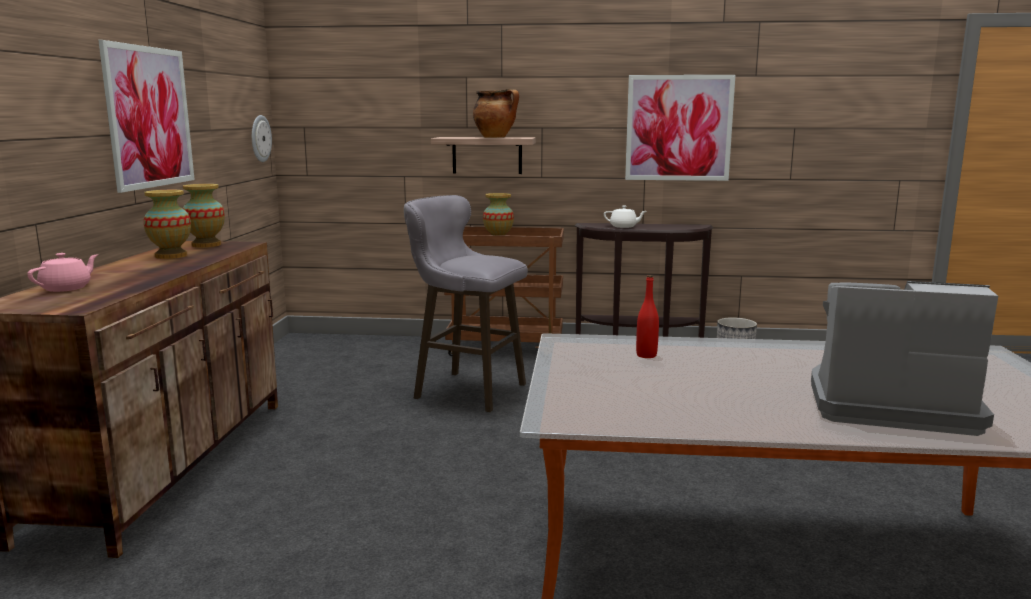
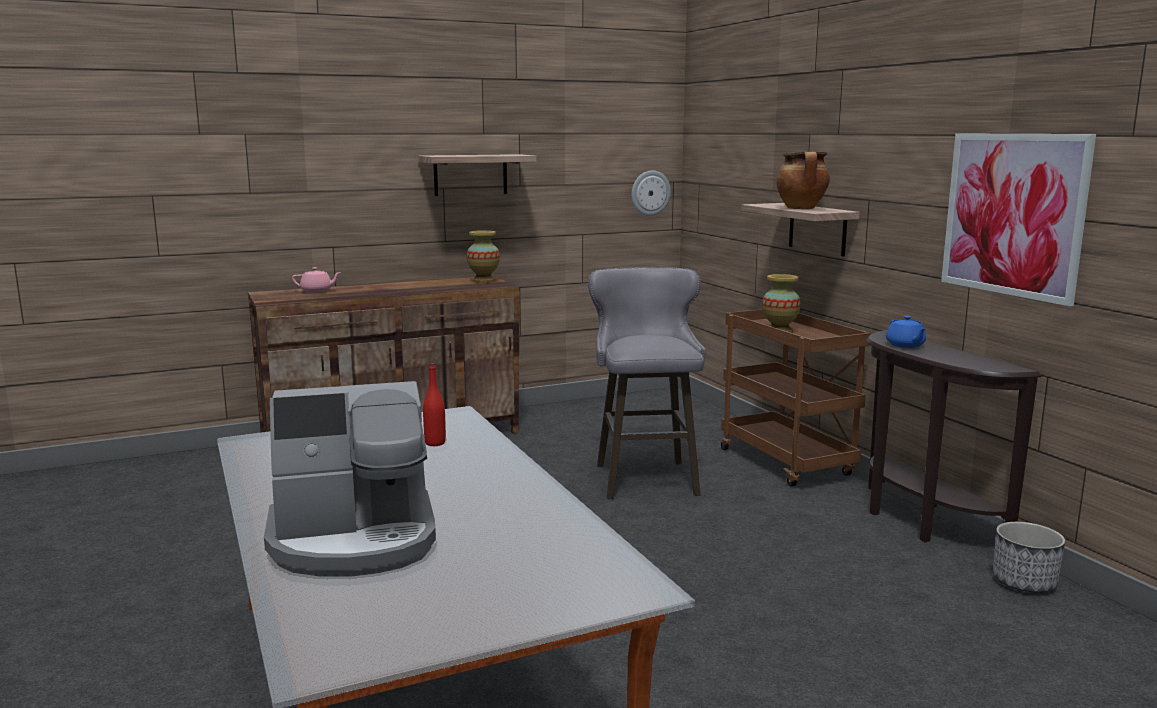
camera: 60 degrees right, 0 degrees up
(149, 117) = (470, 174): picture -> shelf
(171, 256) = (434, 284): vase -> none
(624, 226) = (905, 345): white teapot -> blue teapot
(888, 405) = (354, 540): coffee machine -> coffee machine turned 90 degrees clockwise

